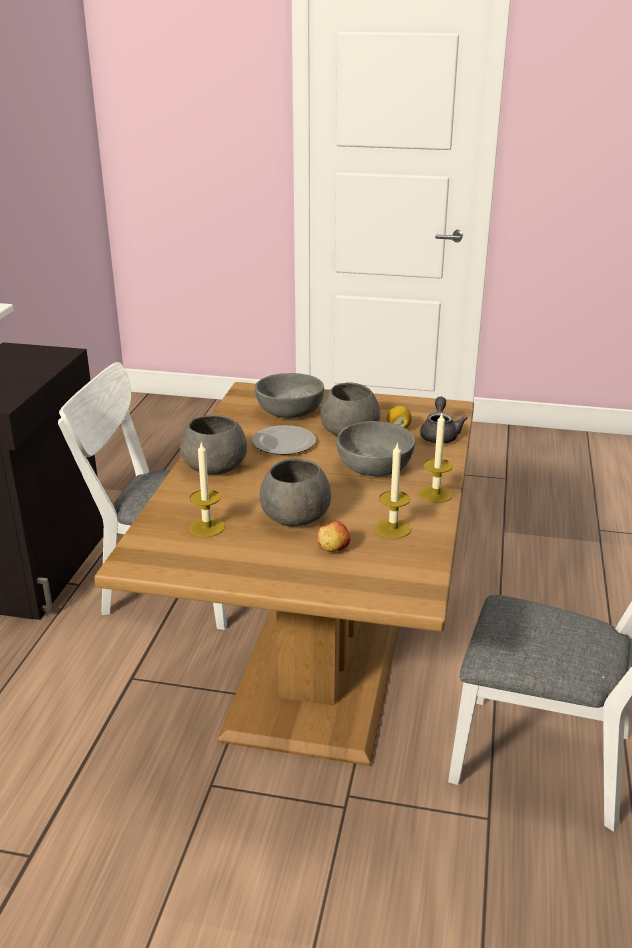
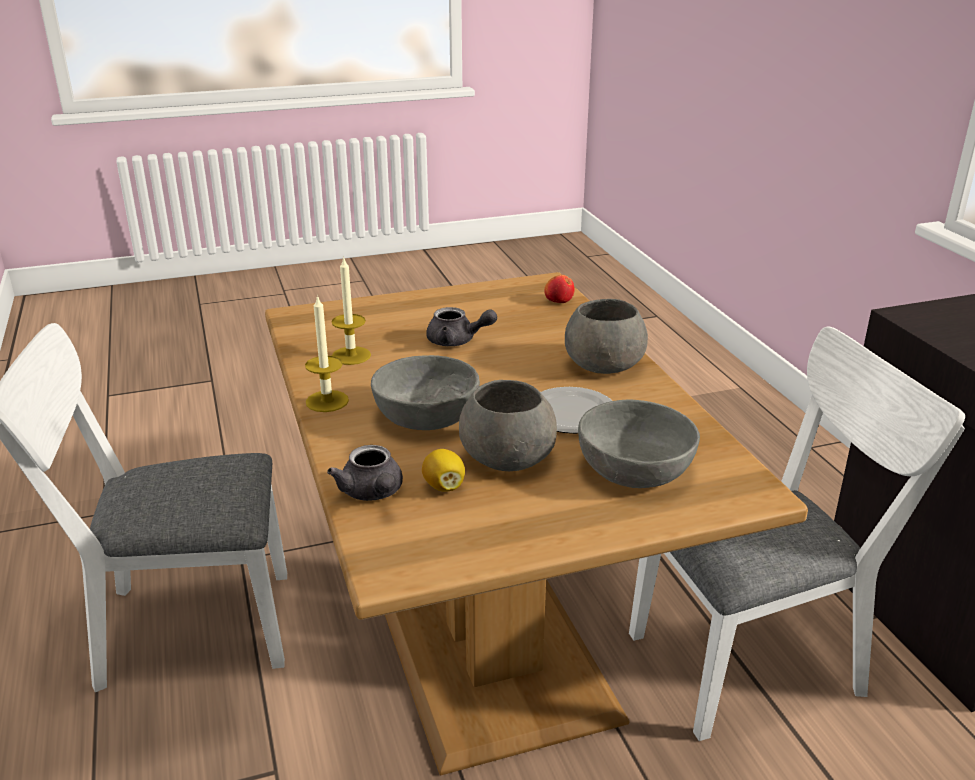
camera: 150 degrees right, 0 degrees up
(207, 527) = (525, 314): candle -> none
(294, 517) = (457, 341): grey bowl -> grey teapot
(333, 548) = (394, 327): apple -> apple (558, 301)

